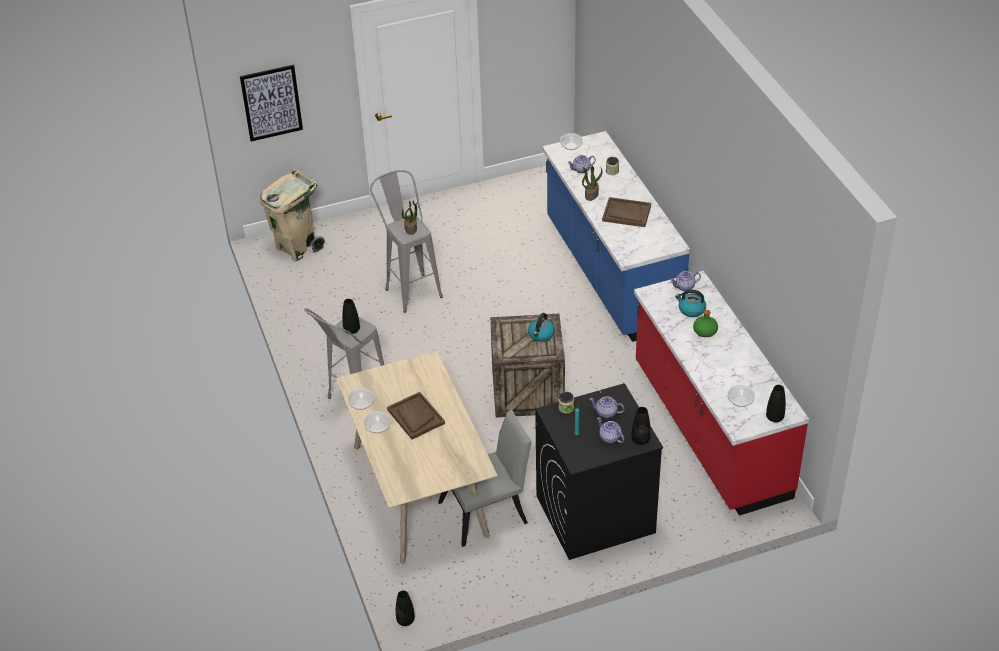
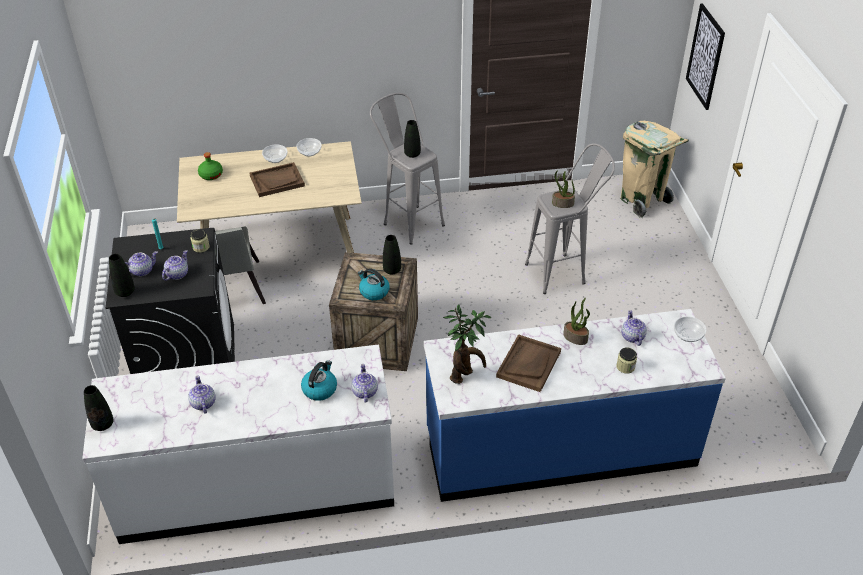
camera: 100 degrees right, 0 degrees up
(405, 620) = (143, 229): black vase -> black vase (392, 270)
(648, 241) = (465, 374): none -> potted plant
(705, 331) = (276, 393): green bottle -> green bottle (211, 175)
(709, 431) = (257, 487): red counter -> white counter
(730, 368) = (203, 403): none -> teapot
(741, 401) = (146, 399): bowl -> none

